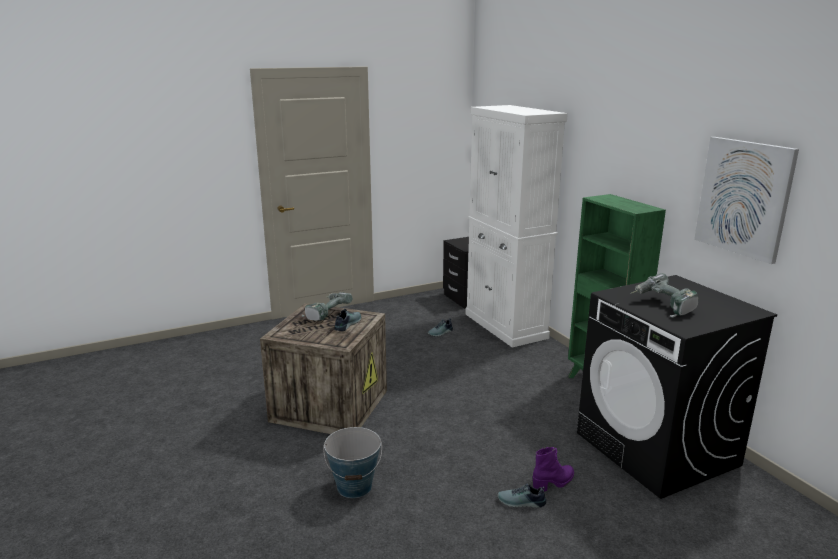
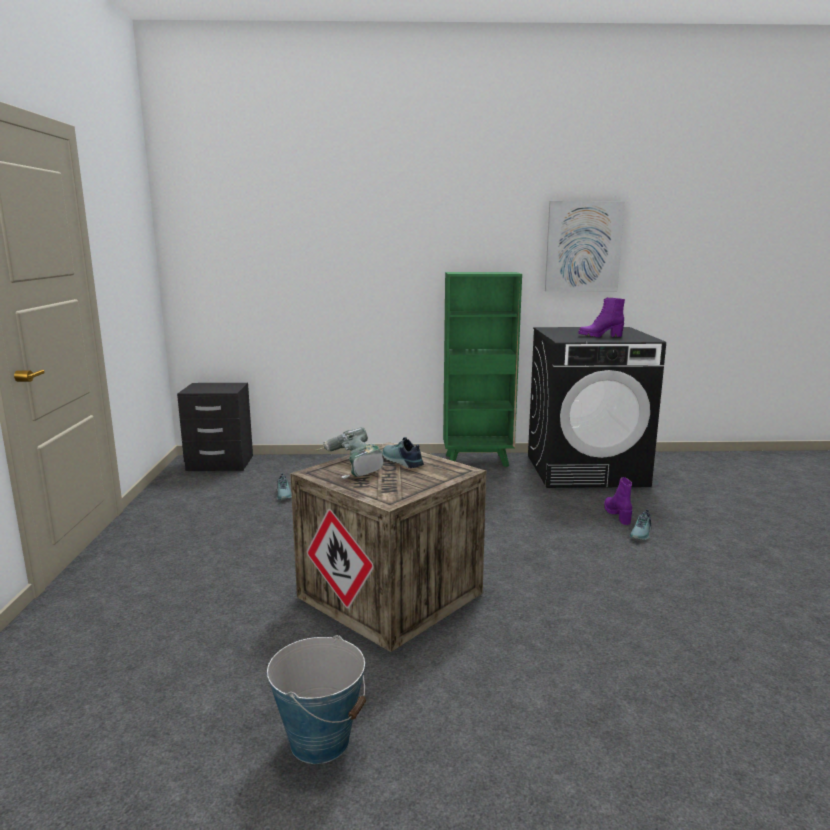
camera: 65 degrees left, 5 degrees down
(354, 486) = (585, 610): bucket -> bucket (320, 740)
(505, 326) = (315, 464): white cabinet -> none
(662, 306) = (600, 336): power drill -> purple boot

